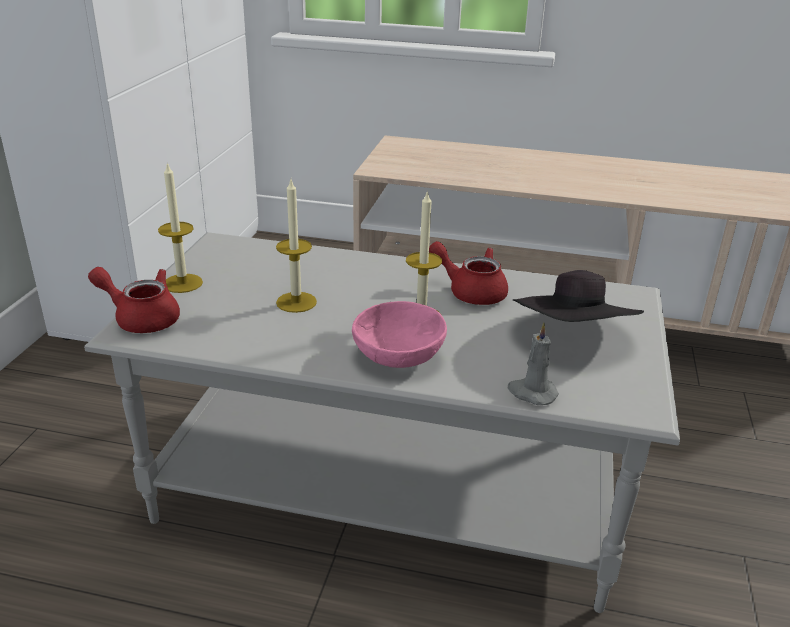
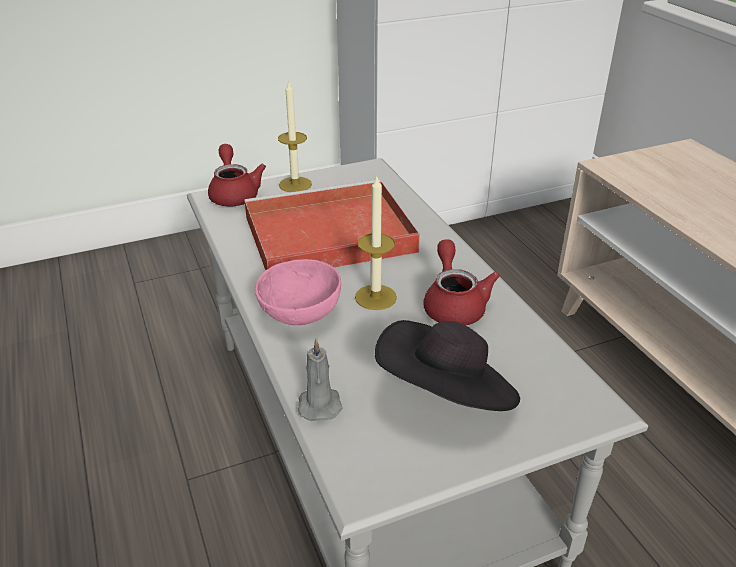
camera: 55 degrees right, 5 degrees up
(296, 302) = (326, 235): candle -> red tray

